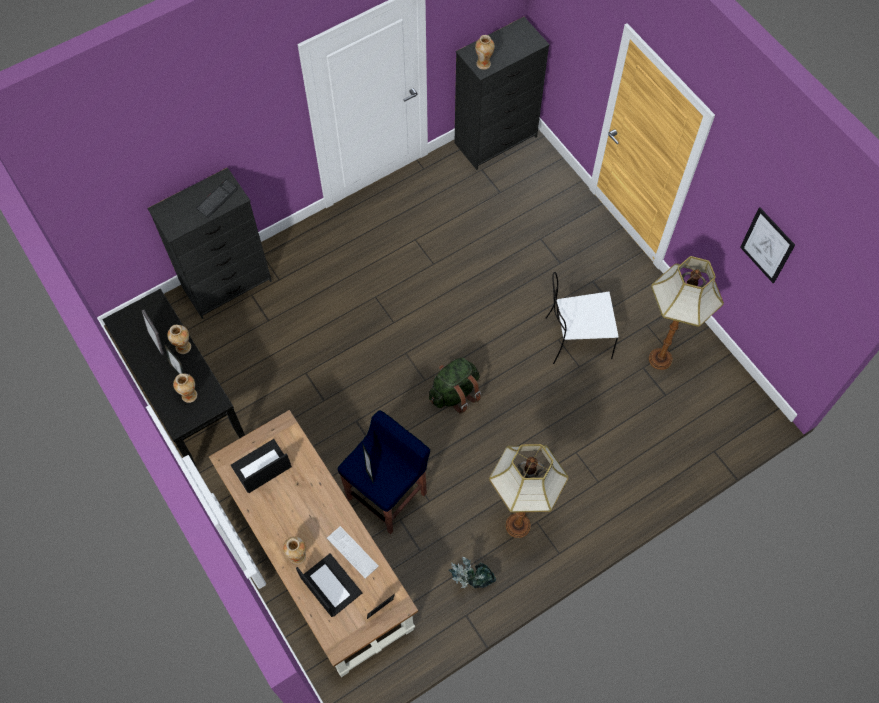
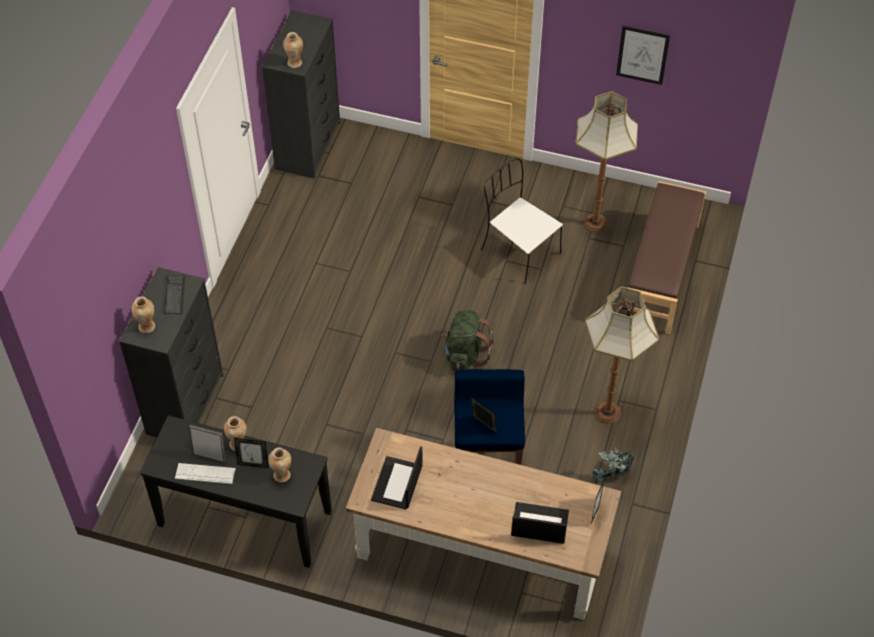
camera: 40 degrees left, 10 degrees down
(297, 556) = (493, 523): vase -> vase (147, 326)
(352, 552) = (532, 489): keyboard -> keyboard (205, 474)
(576, 338) = (519, 250): white chair -> white chair turned 90 degrees clockwise
(674, 441) = (661, 273): none -> brown bench

